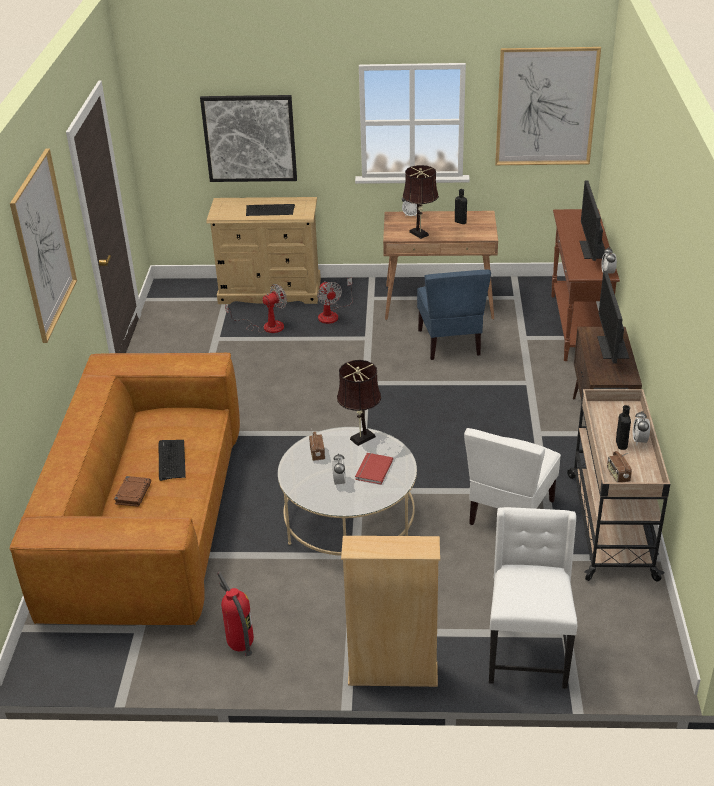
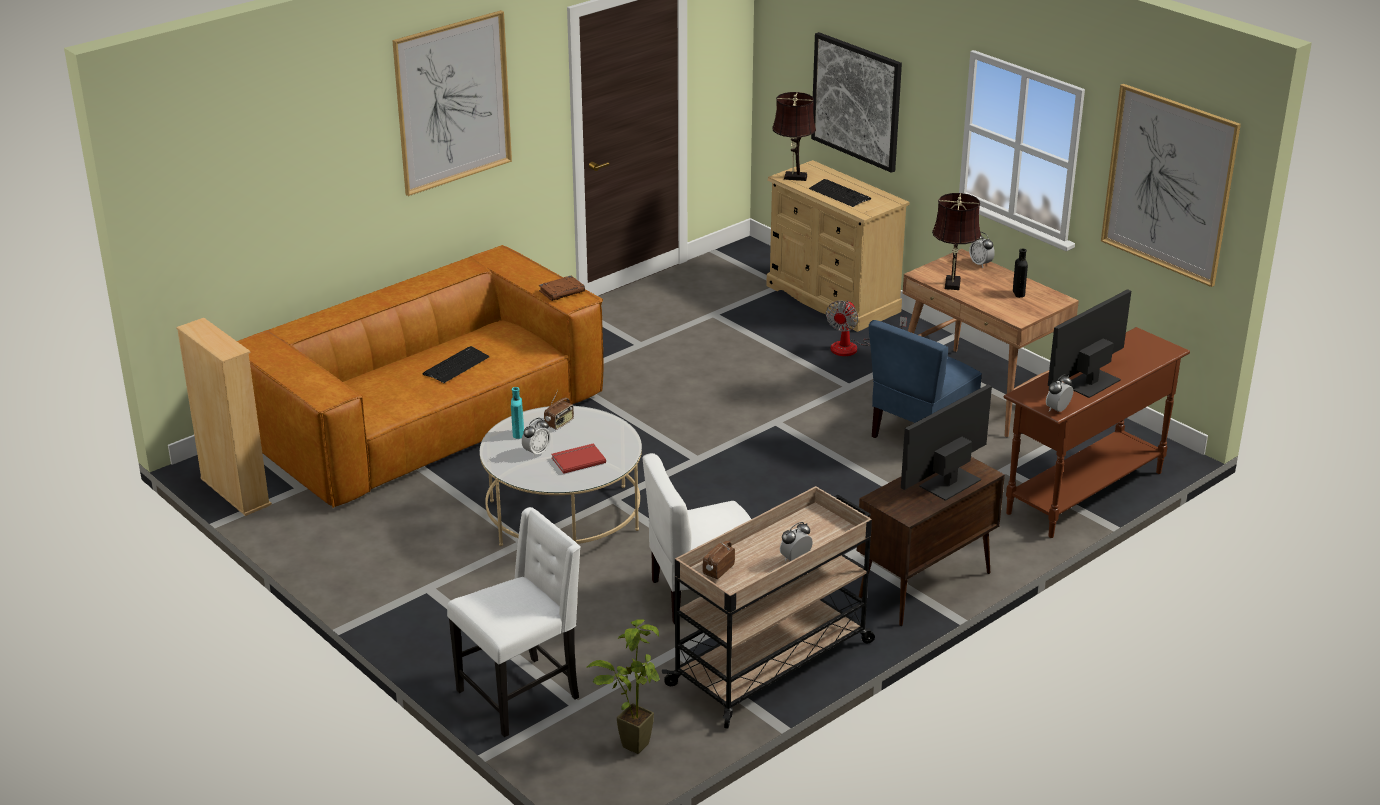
camera: 45 degrees right, 5 degrees down
(133, 493) = (392, 372): brown book -> brown book (562, 291)
(240, 646) = (341, 544): fire extinguisher -> none
(266, 326) = (774, 327): fan -> none
(304, 477) = (518, 433): none -> turquoise bottle
(360, 439) = (612, 433): brown table lamp -> brown table lamp (792, 177)
(393, 674) = (404, 635): beige bookcase -> beige bookcase (235, 492)
(621, 443) = (774, 551): black bottle -> none
(627, 630) = (629, 740): none -> potted plant

